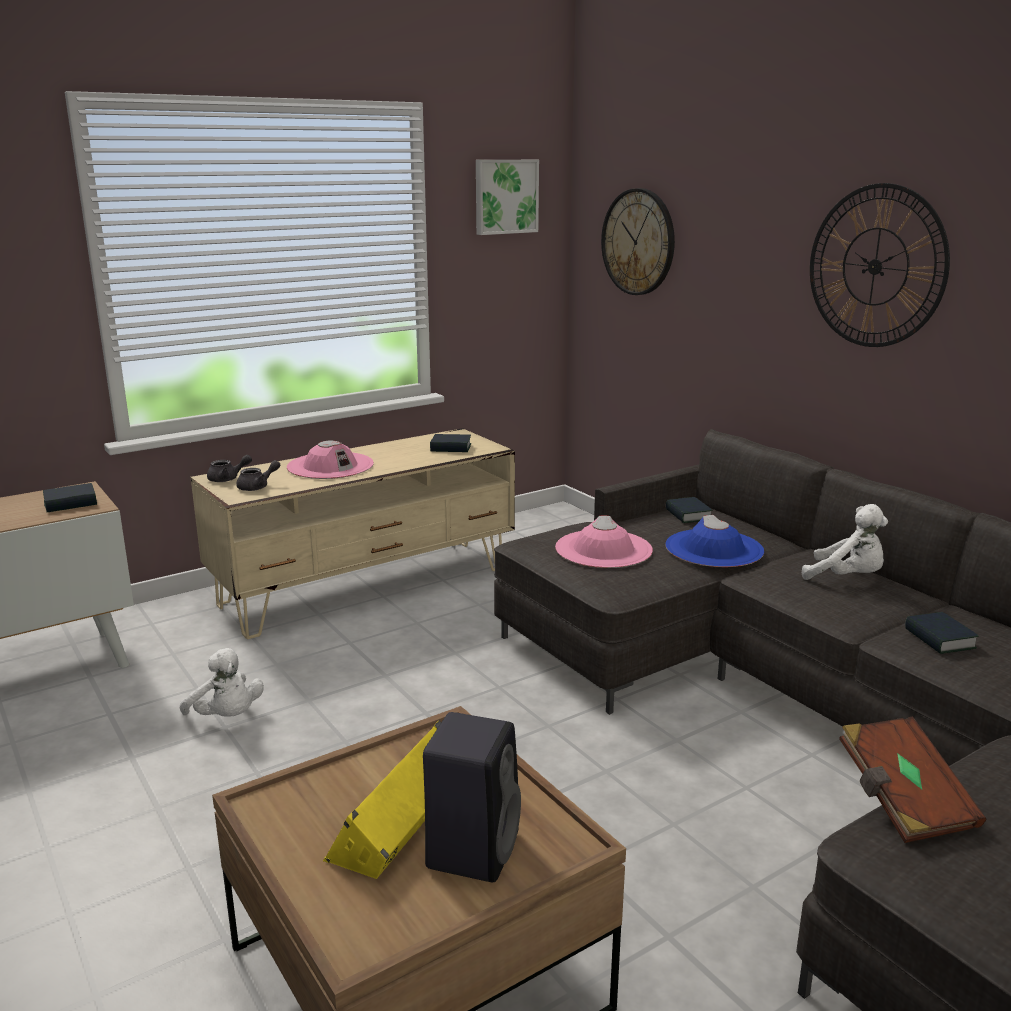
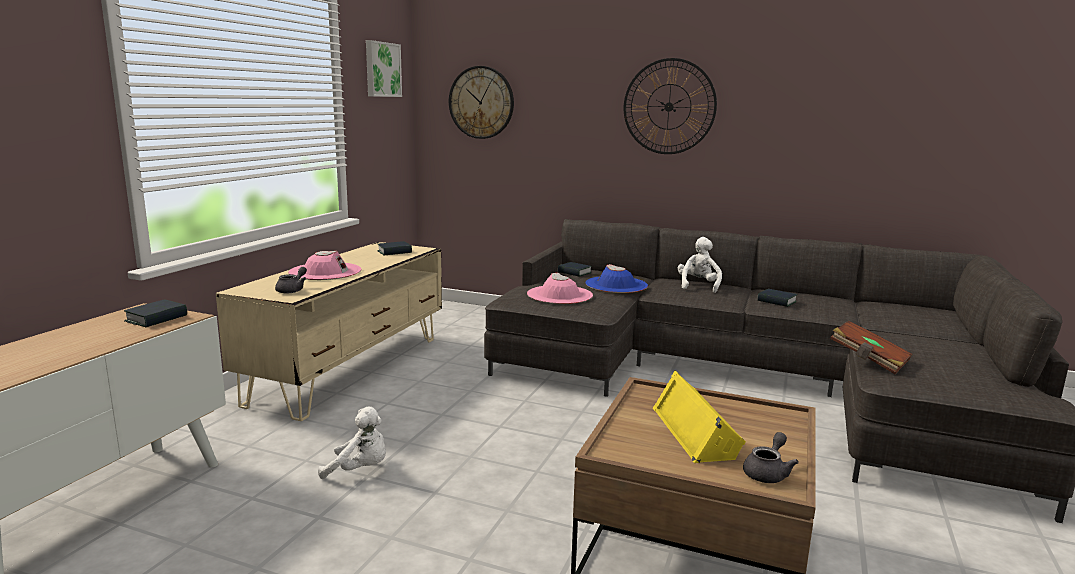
camera: 35 degrees left, 5 degrees down
(228, 479) = (255, 289): grey teapot -> grey teapot (768, 473)
(473, 848) = (751, 431): black speaker -> none
(847, 578) = (698, 286): white plush toy -> white plush toy turned 75 degrees counterclockwise

